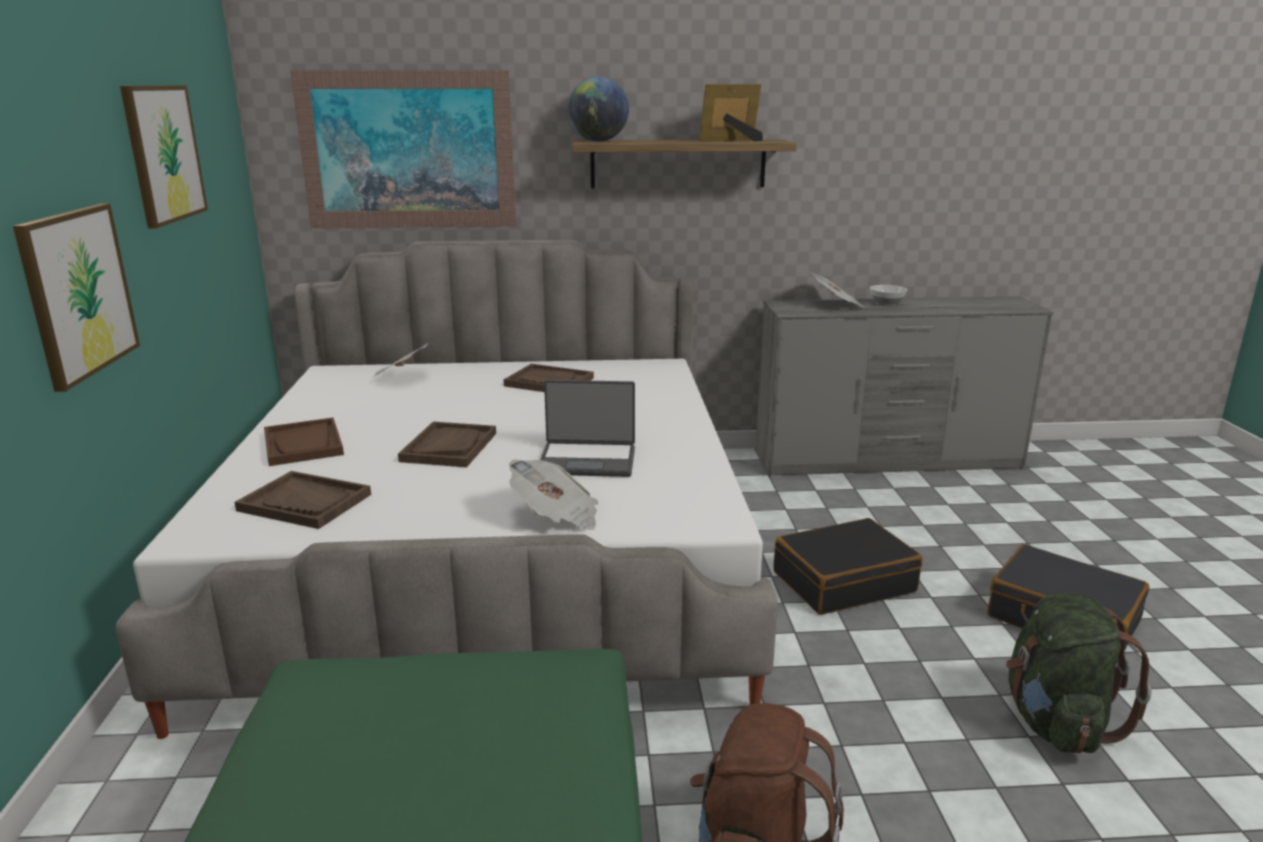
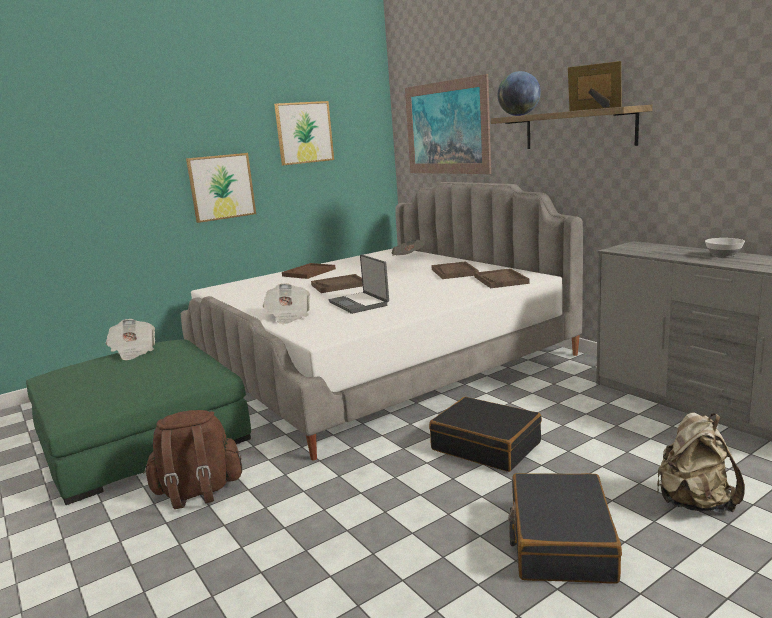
camera: 60 degrees right, 5 degrees down
(305, 502) = (256, 289): brown tray -> brown tray (501, 280)
(835, 305) = (671, 250): newspaper -> newspaper (133, 351)
(1032, 538) = (694, 502): none -> beige backpack
(1056, 723) = (400, 562): green backpack -> none

